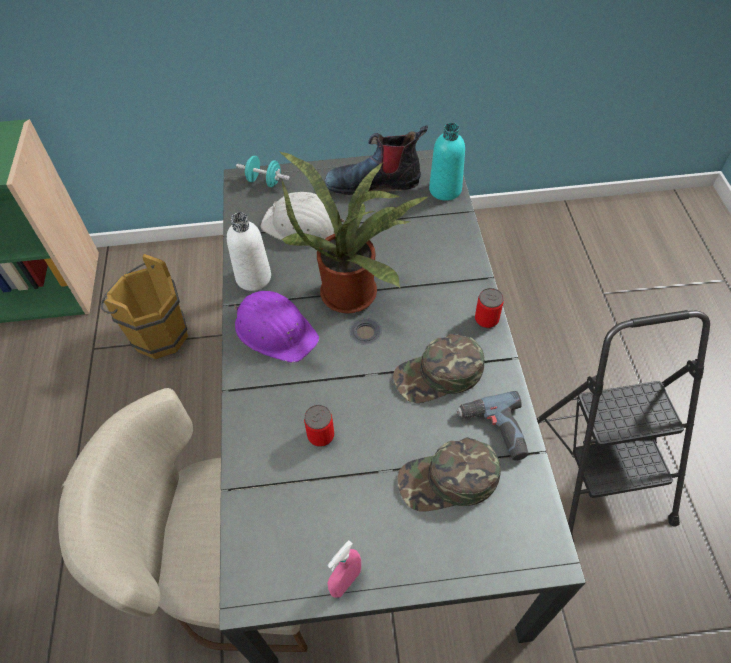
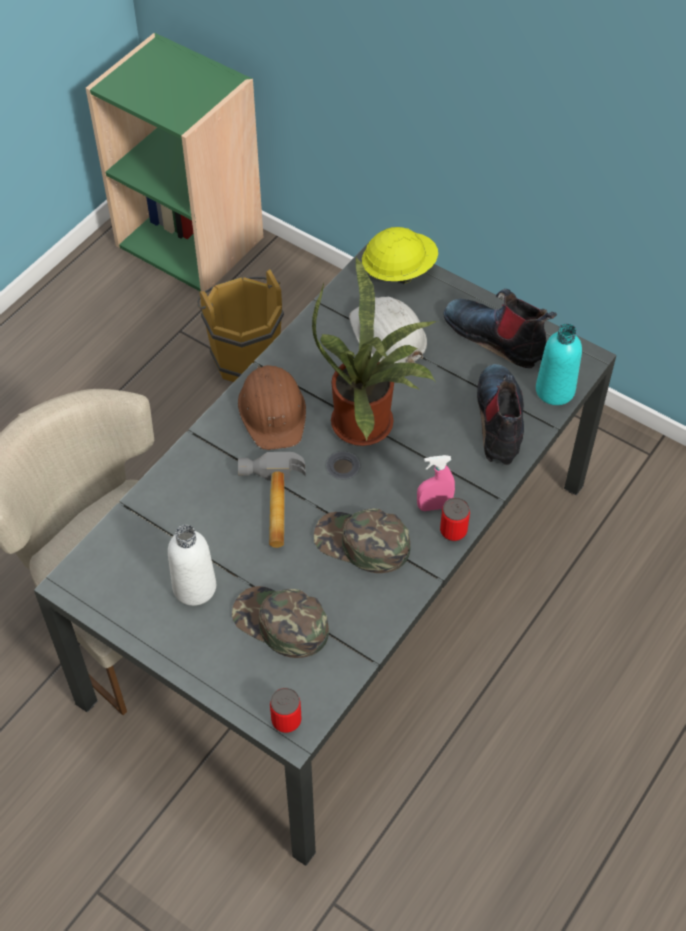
camera: 40 degrees right, 0 degrees up
(253, 277) = (300, 354): white bottle -> white bottle (194, 587)
(264, 181) = (399, 270): turquoise dumbbell -> yellow hard hat
(275, 330) = (273, 411): purple hard hat -> brown hard hat
(321, 435) = (224, 518): can -> can (286, 720)
(346, 398) = (271, 505): none -> hammer
(346, 581) = (138, 628): pink spray bottle -> pink spray bottle (434, 506)
(435, 230) = (500, 421): none -> boot
(494, 432) = (355, 619): power drill -> none
(596, 467) = (525, 789): black step ladder -> none

